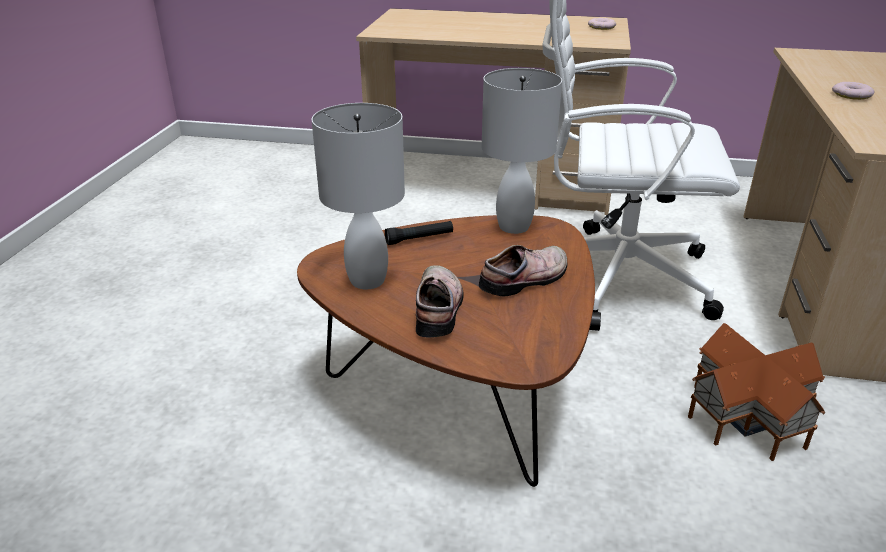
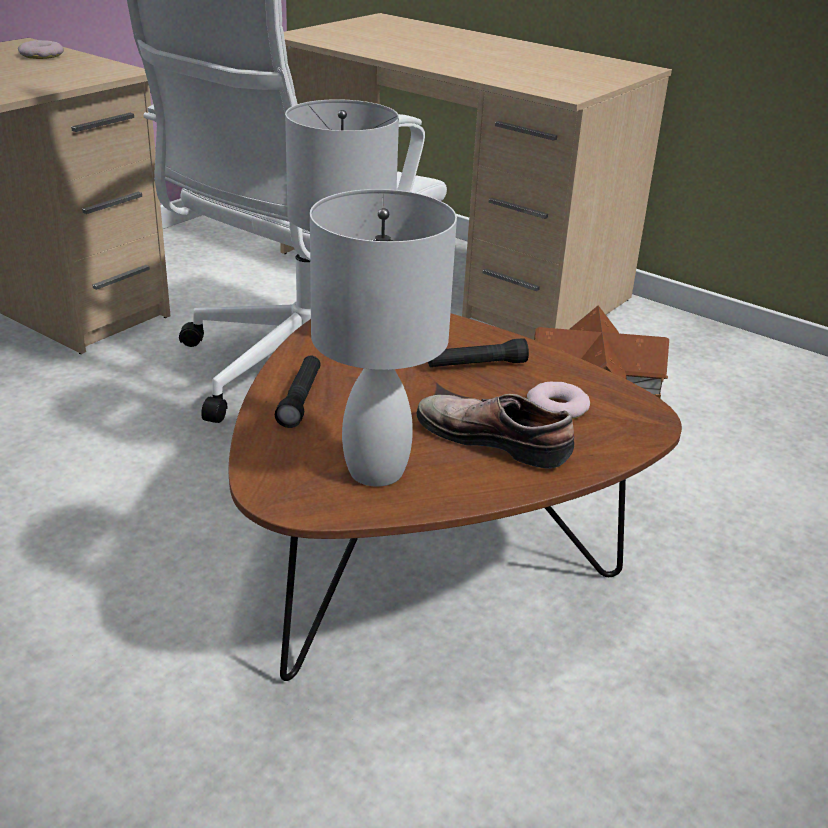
camera: 65 degrees left, 0 degrees up
(526, 280) = (476, 365): shoe -> black flashlight
(851, 95) = (444, 61): donut -> donut (557, 407)

